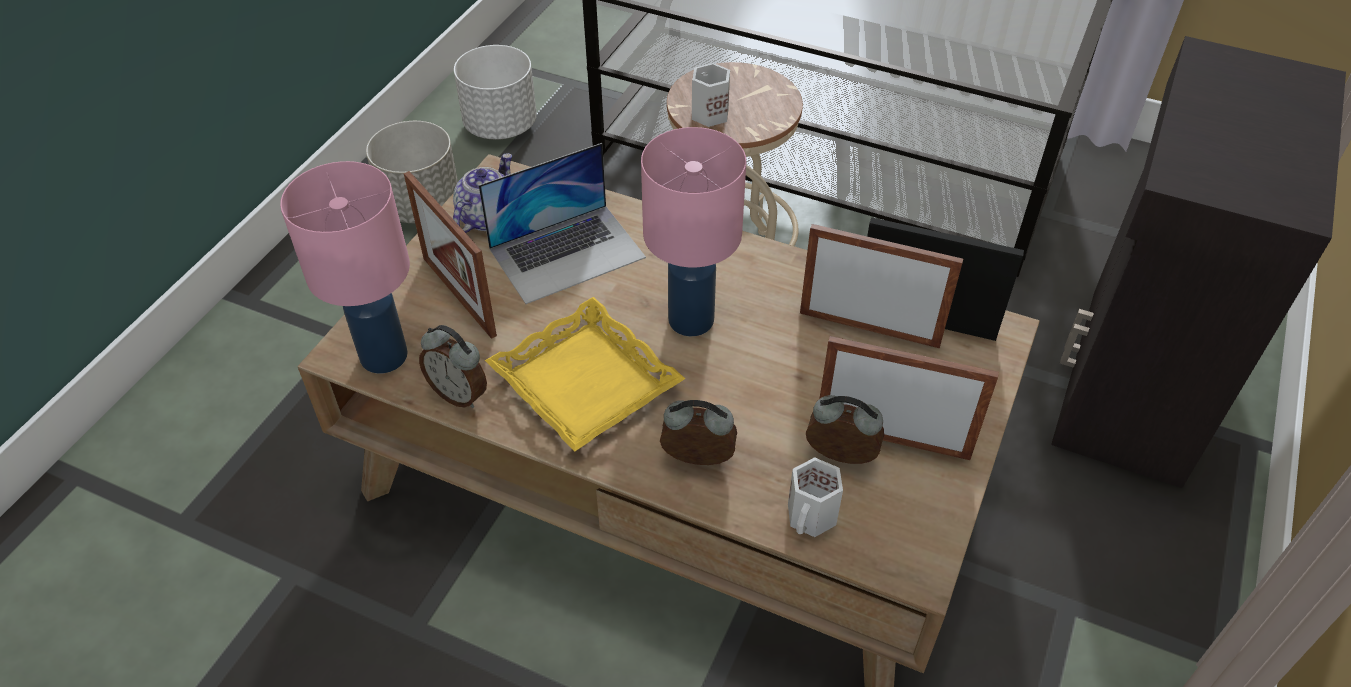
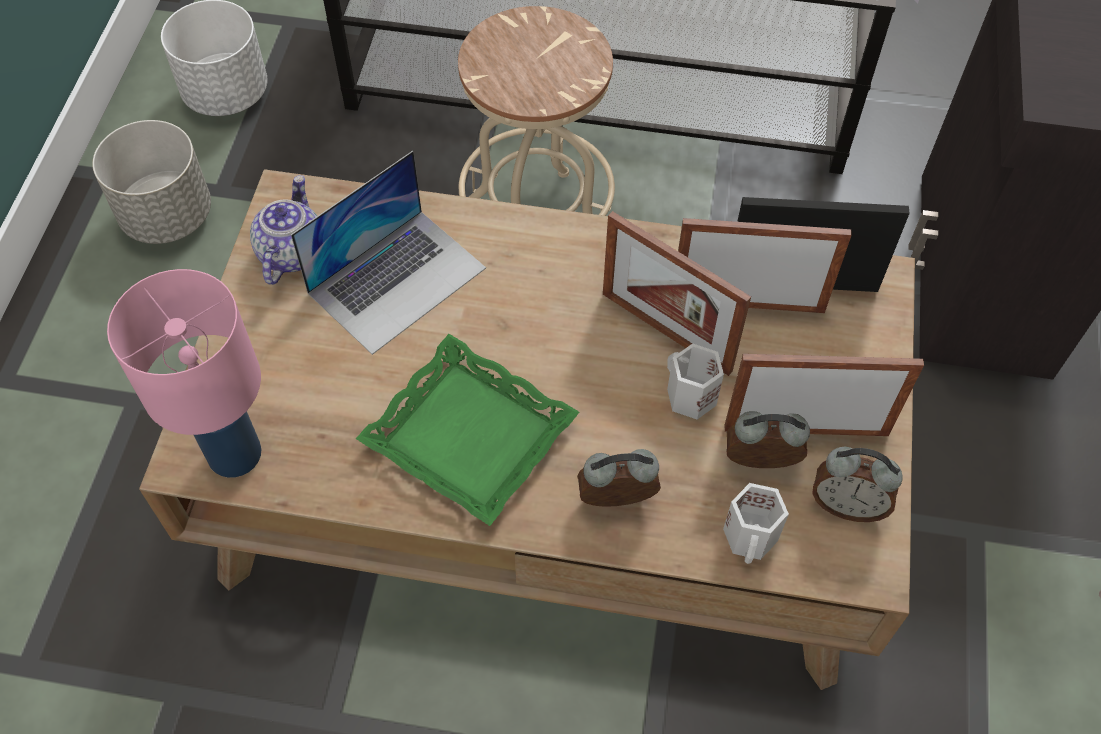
camera: 15 degrees left, 10 degrees up
(459, 296) = (293, 360): picture frame -> picture frame (666, 332)
(459, 394) = (336, 481): alarm clock -> alarm clock (847, 505)
(584, 382) = (468, 436): yellow tray -> green tray
(691, 321) = (559, 336): pink table lamp -> none
(708, 113) = (511, 82): white mug -> white mug (688, 396)

